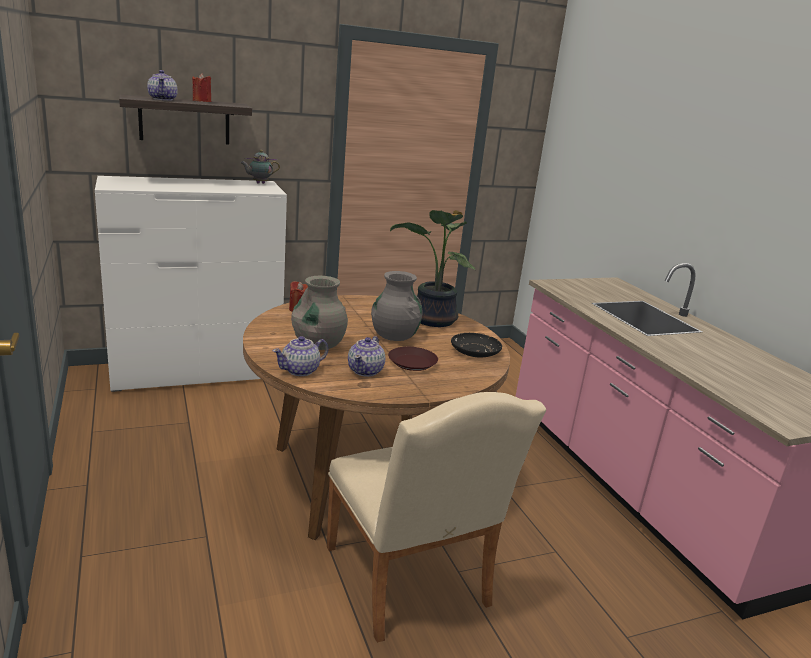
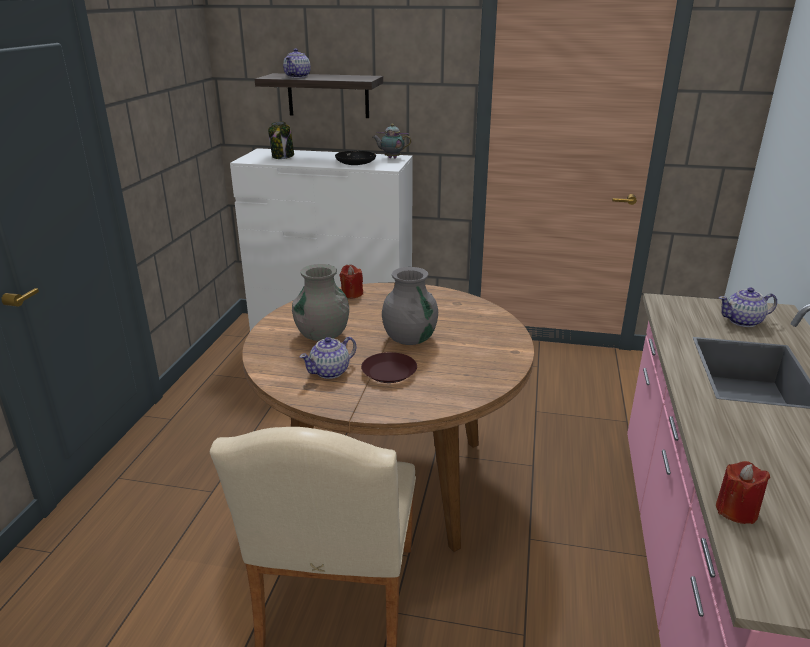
camera: 35 degrees right, 5 degrees up
(145, 183) = (283, 156): none -> jar
(202, 101) = (336, 76): red candle -> red candle (736, 510)
(301, 370) = (271, 359): teapot -> teapot (743, 321)
(431, 320) = (475, 326): potted plant -> none
(475, 351) = (477, 373): black plate -> black plate (355, 163)

